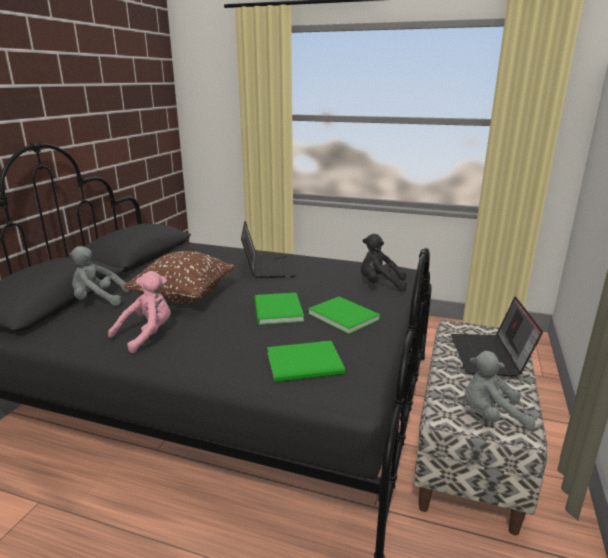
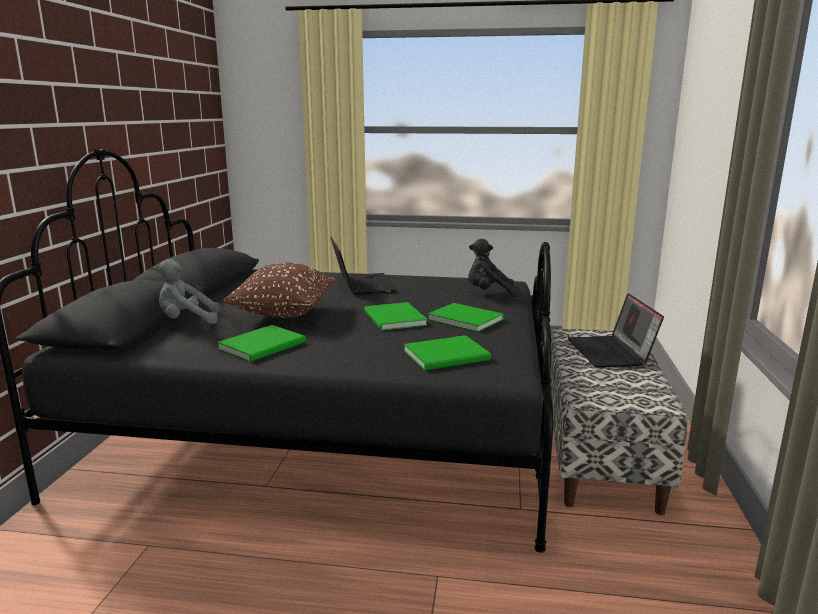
camera: 10 degrees left, 5 degrees down
(147, 335) = (265, 345): pink plush toy -> green book
(491, 416) = (629, 396): grey plush toy -> none

